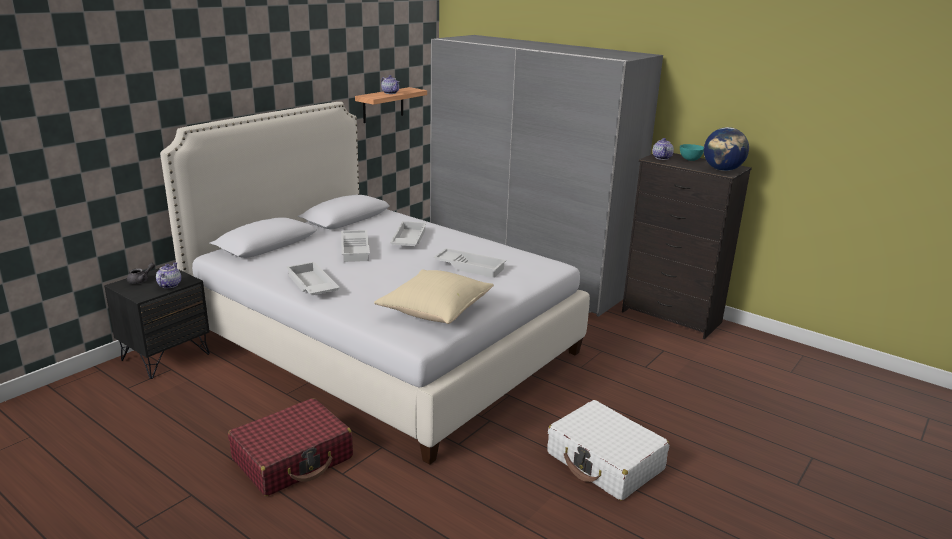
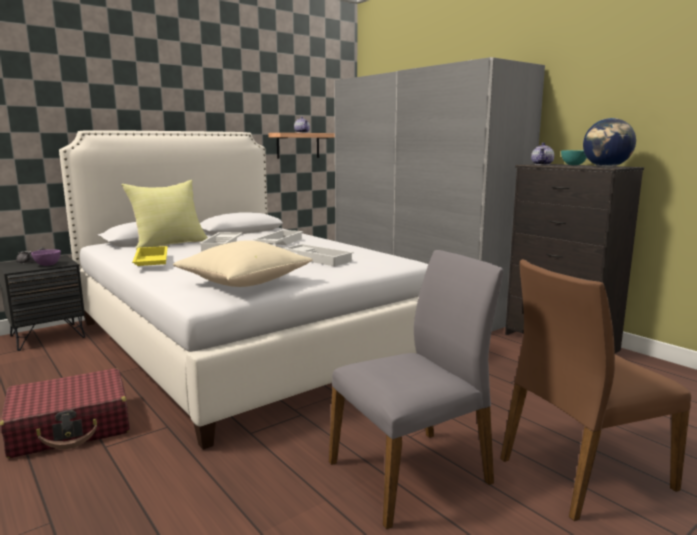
camera: 15 degrees right, 10 degrees down
(169, 285) = (47, 265): teapot -> purple bowl
(294, 249) = (169, 244): none -> yellow pillow
(311, 285) = (150, 263): white tray -> yellow tray
(605, 462) = (412, 473): white suitcase -> grey chair
(723, 445) = (582, 472): none -> brown chair

